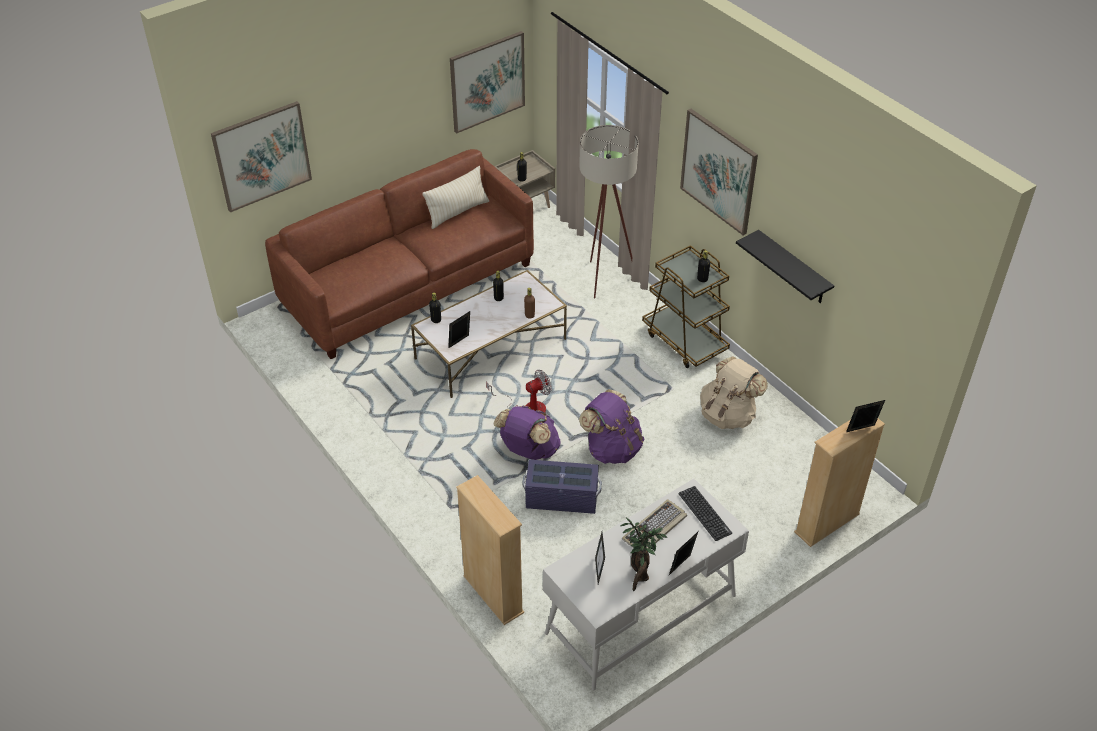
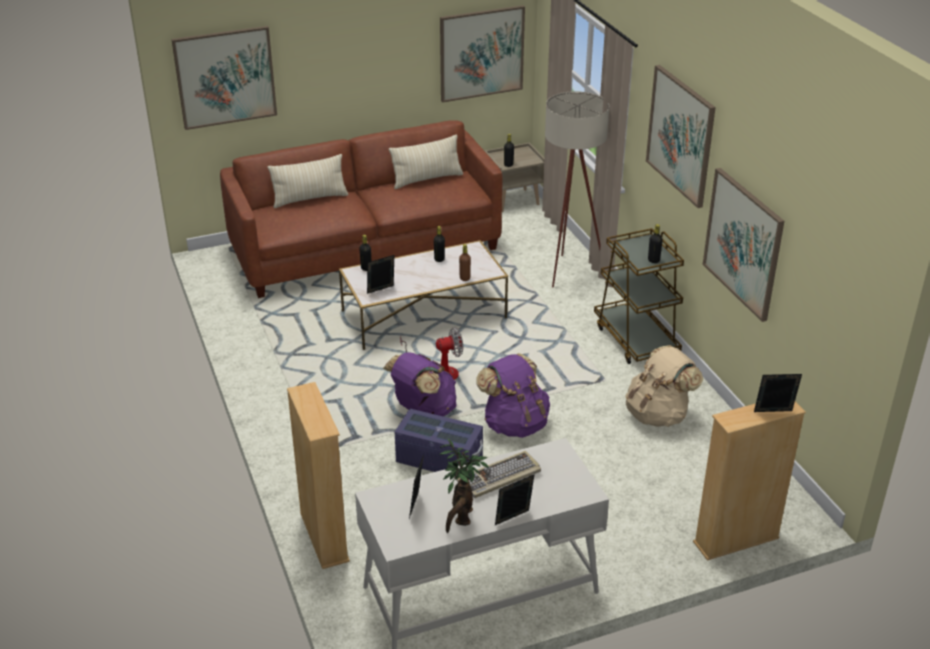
camera: 15 degrees right, 10 degrees down
(357, 254) = (310, 199): none -> beige pillow
(704, 513) = (563, 473): keyboard -> none
(793, 268) = (743, 243): black shelf -> picture

